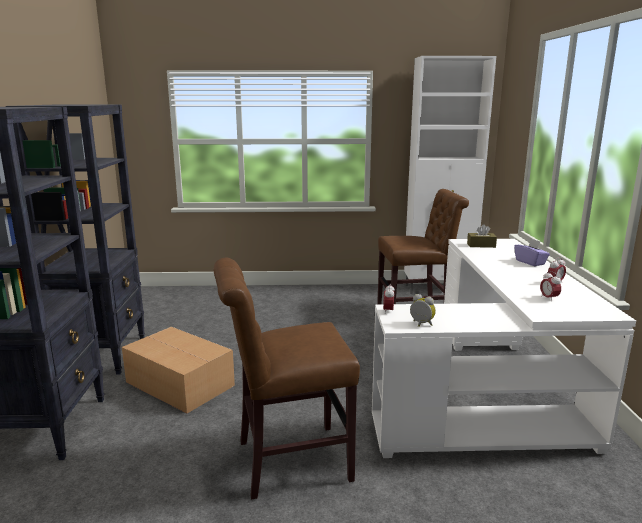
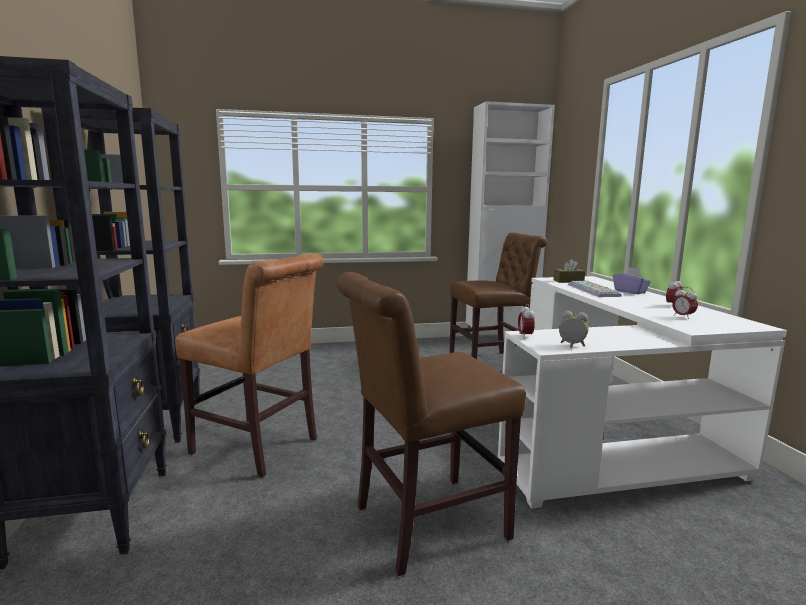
camera: 10 degrees left, 5 degrees down
(180, 384) = (260, 448): cardboard box -> brown chair
(495, 259) = (594, 290): none -> keyboard

